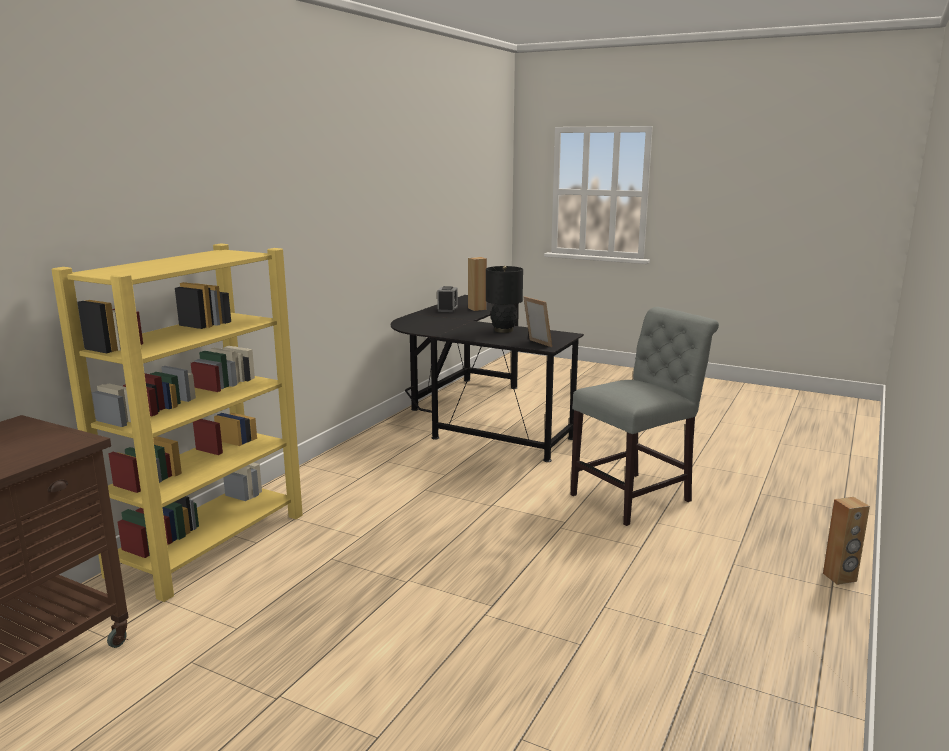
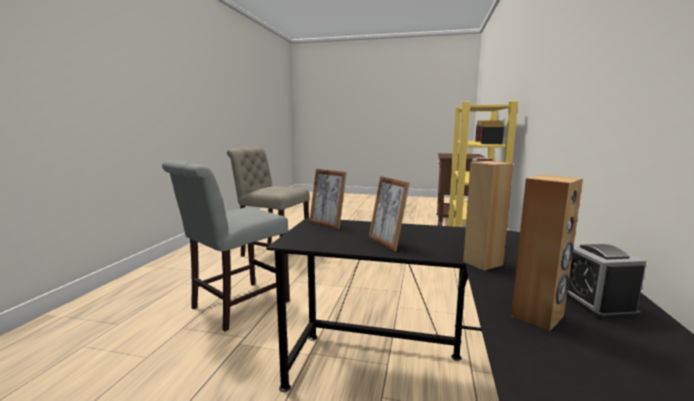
camera: 165 degrees right, 5 degrees down
(503, 330) = (387, 243): black table lamp -> picture frame
(612, 601) = (272, 252): none -> beige chair
(840, 577) = (147, 271): brown speaker -> brown speaker (482, 263)

